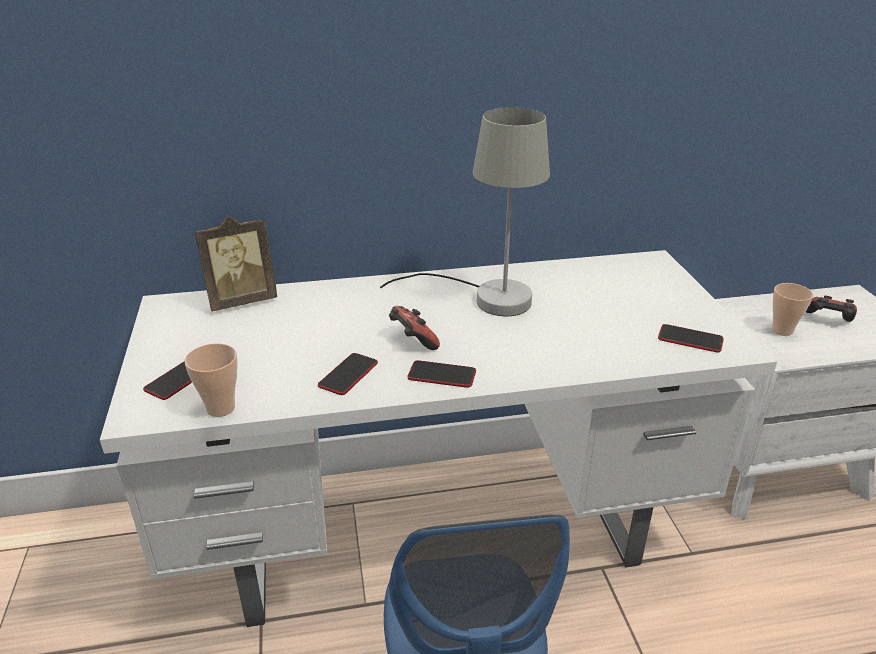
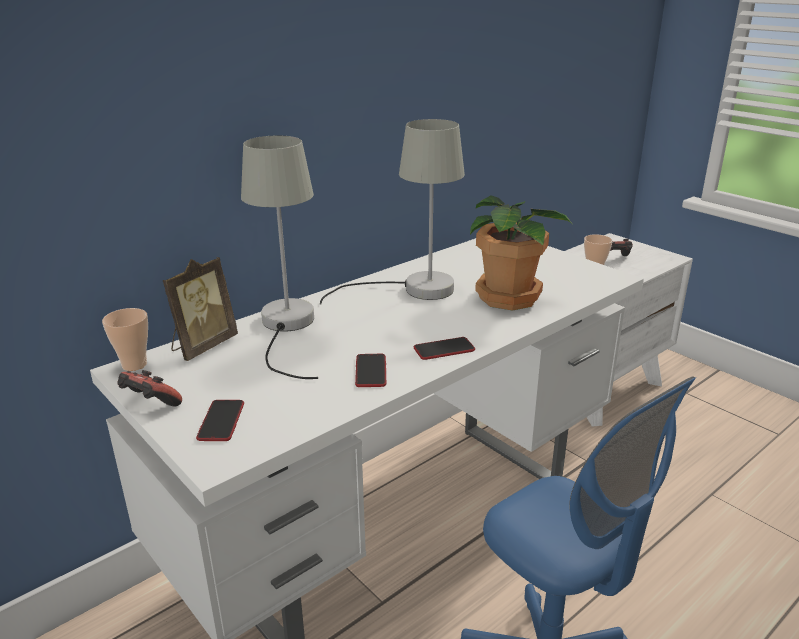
camera: 30 degrees left, 5 degrees down
(220, 408) = (290, 429): cup -> cup (134, 365)
(327, 303) = (287, 327): none -> grey table lamp
(412, 341) = (393, 334): game controller -> game controller (150, 404)
(580, 335) = (509, 296): none -> potted plant
(690, 339) = (581, 280): phone -> none

